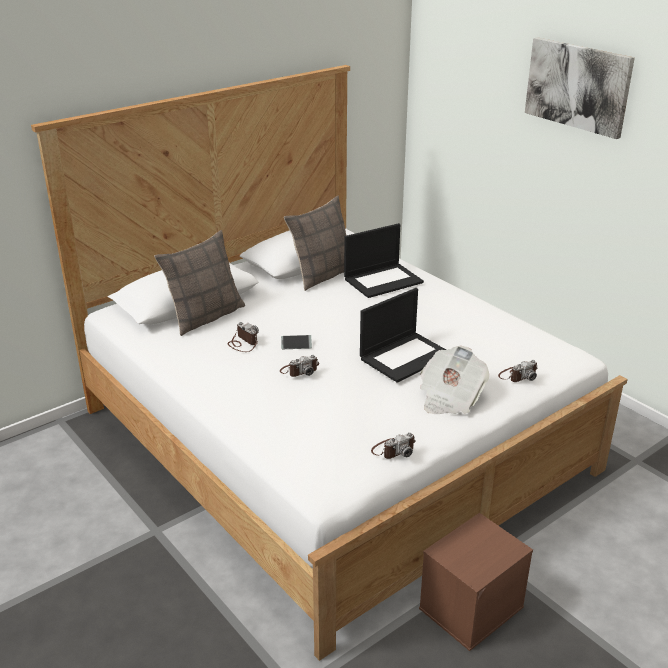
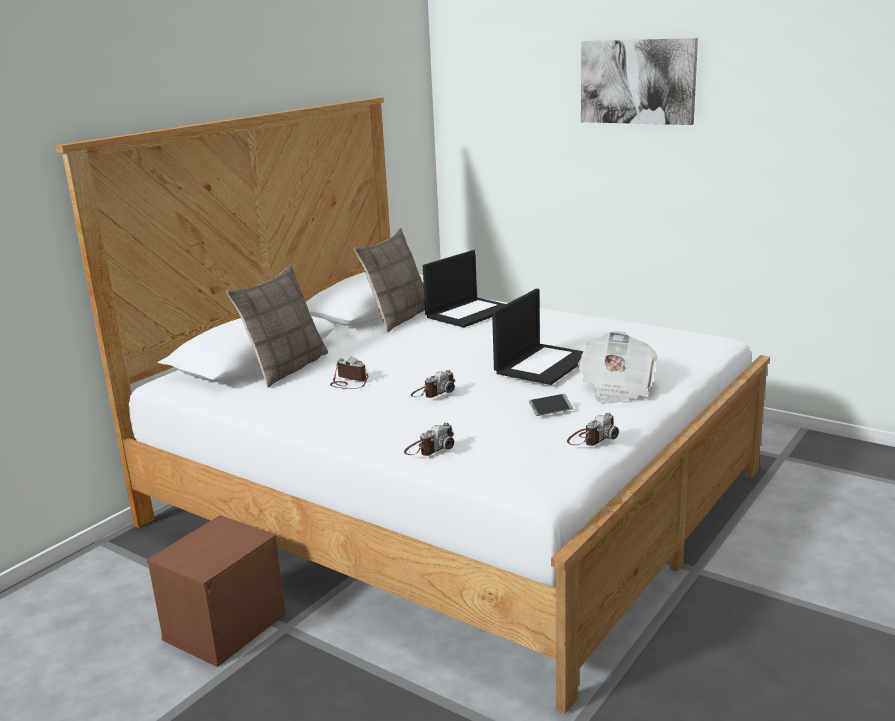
camera: 15 degrees left, 10 degrees down
(296, 345) = (413, 374): phone -> phone (550, 409)
(471, 606) = (703, 619): brown storage box -> brown storage box (225, 625)
(517, 375) = (672, 361): camera -> camera (430, 448)

